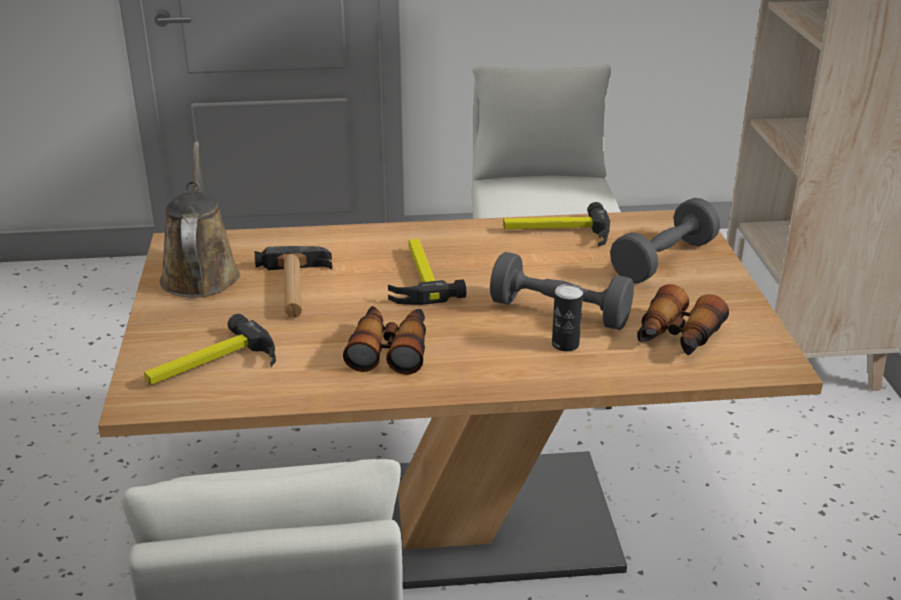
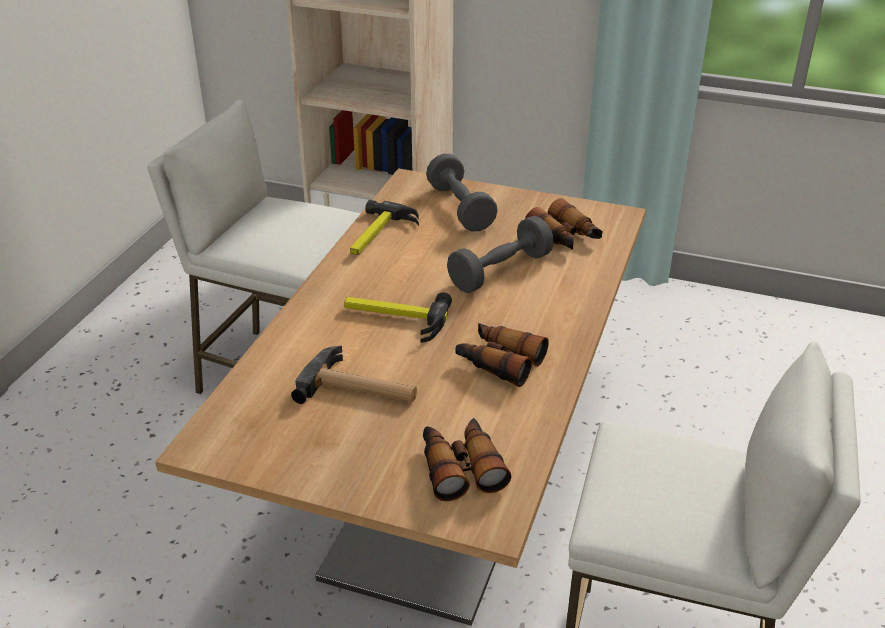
camera: 65 degrees left, 5 degrees up
(200, 273) = (280, 442): brown watering can -> none
(211, 366) = (460, 467): hammer -> binoculars
(565, 344) = (545, 282): can -> none

